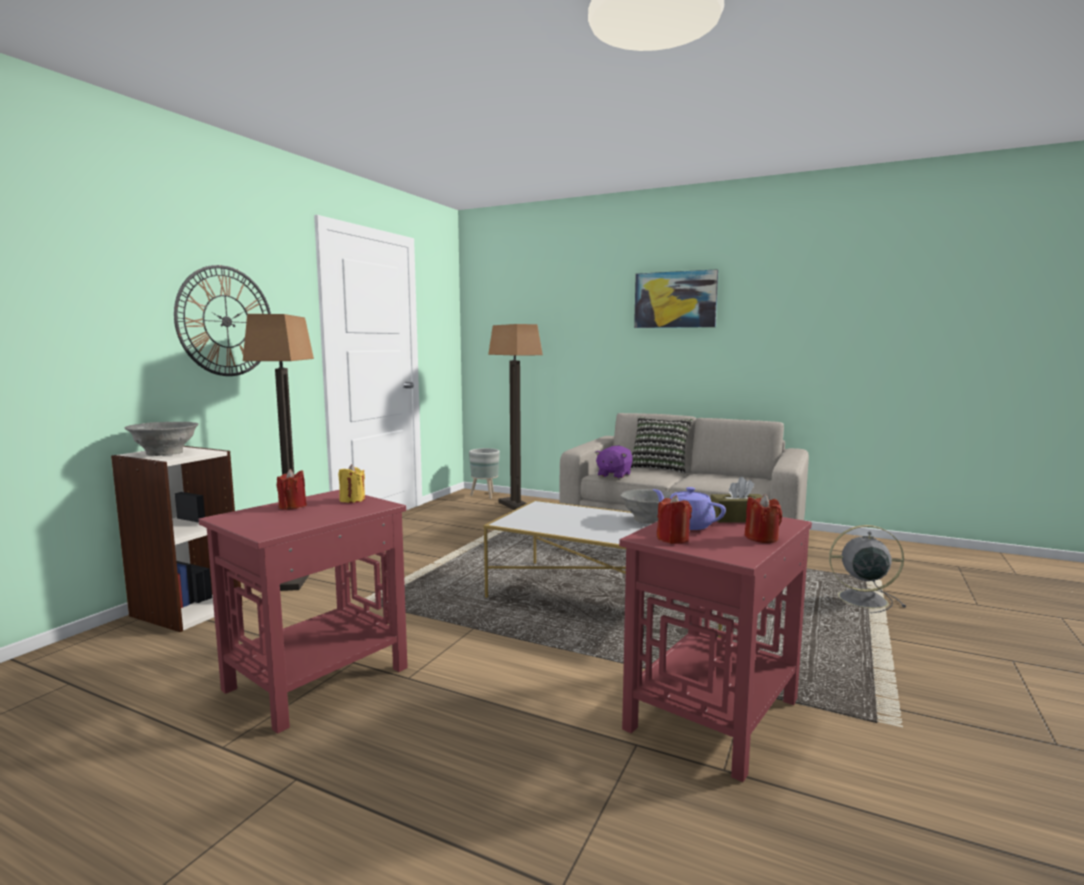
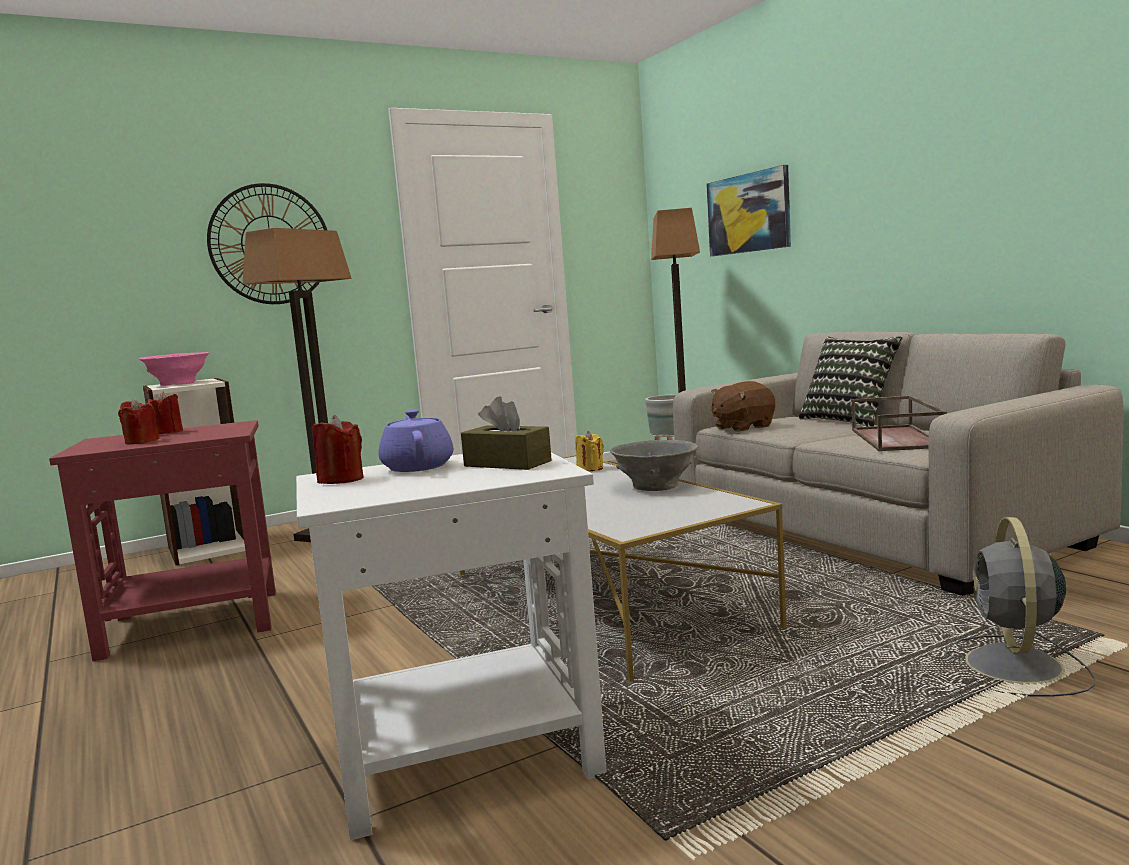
camera: 35 degrees right, 0 degrees up
(165, 453) = (178, 383): grey bowl -> pink bowl
(352, 500) = (226, 429): yellow candle -> yellow candle (590, 468)
(613, 475) = (742, 427): purple plush toy -> brown plush toy
(675, 300) = (896, 135): picture -> picture (748, 213)
(711, 713) = (464, 756): red side table -> white side table
(722, 480) = (898, 438): none -> brown tray
(761, 538) = (440, 486): red candle -> red candle (141, 441)
(860, 599) = (1014, 667): grey fan -> grey fan turned 120 degrees counterclockwise

